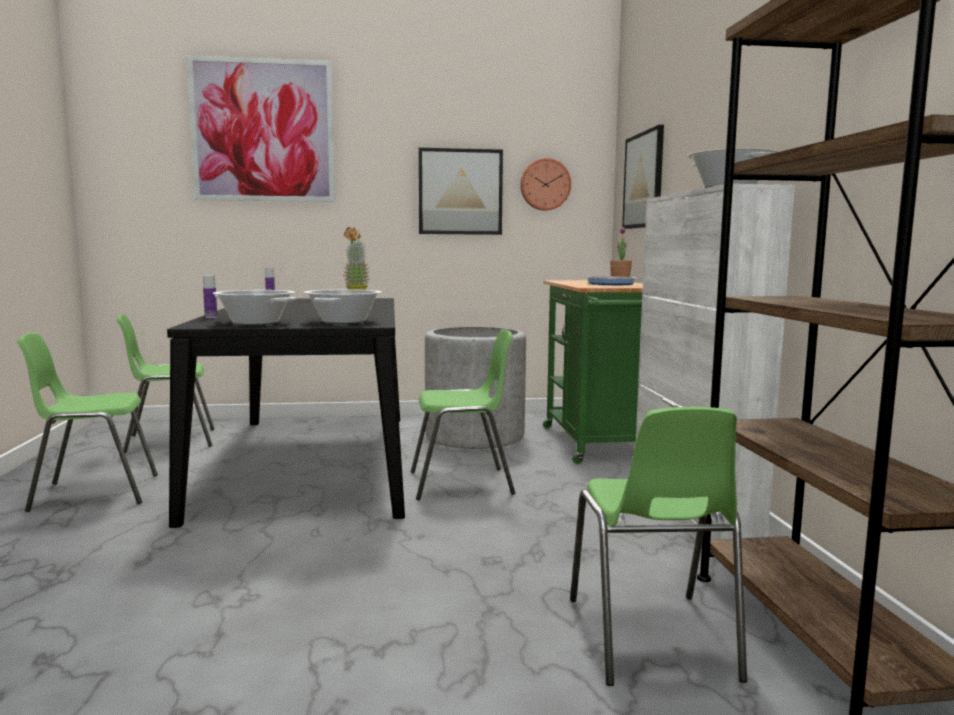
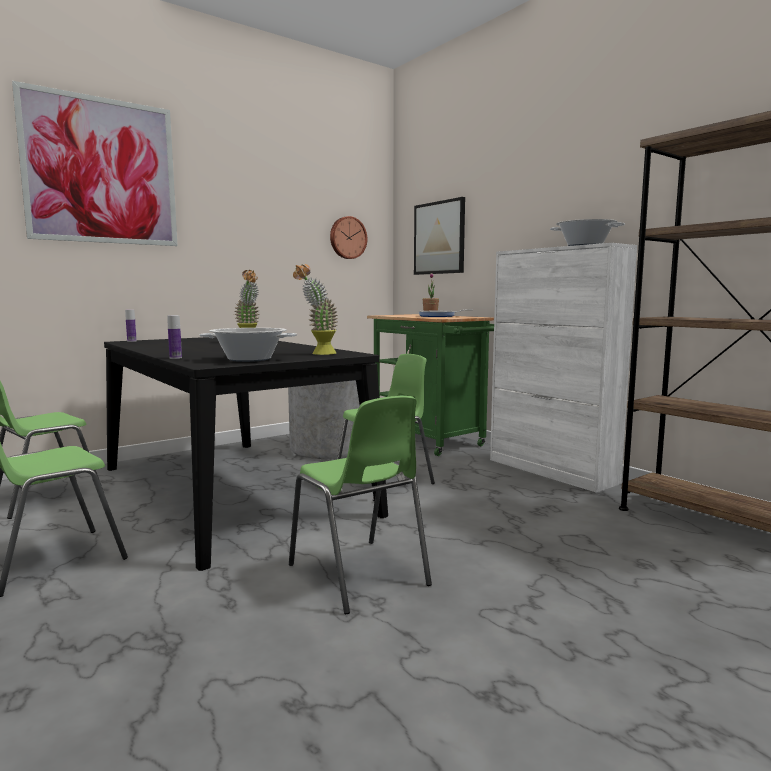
camera: 30 degrees left, 0 degrees up
(343, 322) = (317, 353): cooking pot -> potted plant
(460, 192) = (285, 241): picture -> none
(651, 638) = (655, 548): green chair -> green chair (359, 575)

